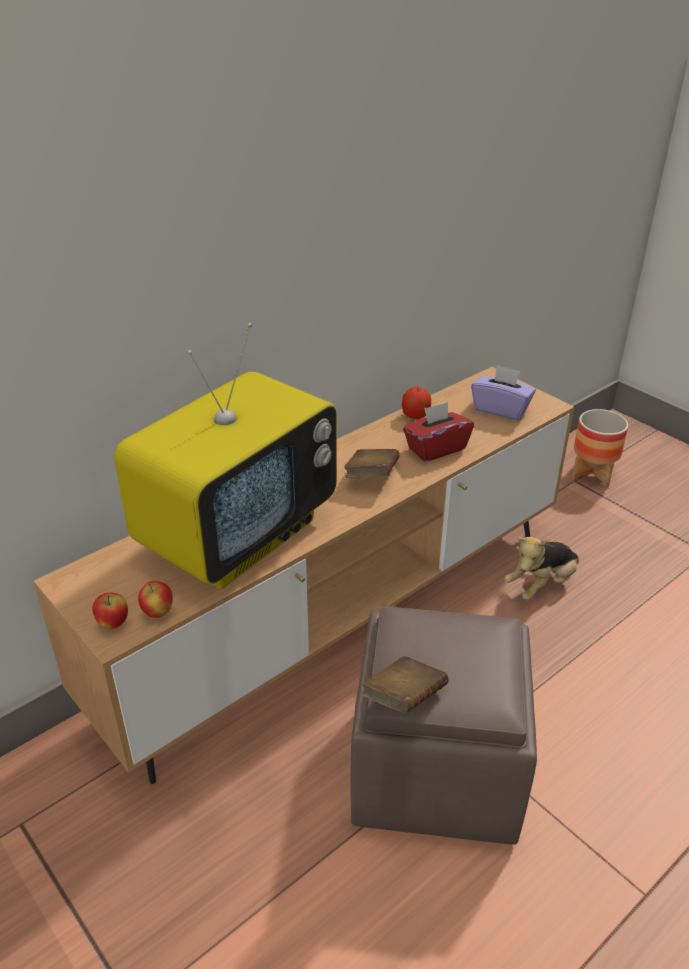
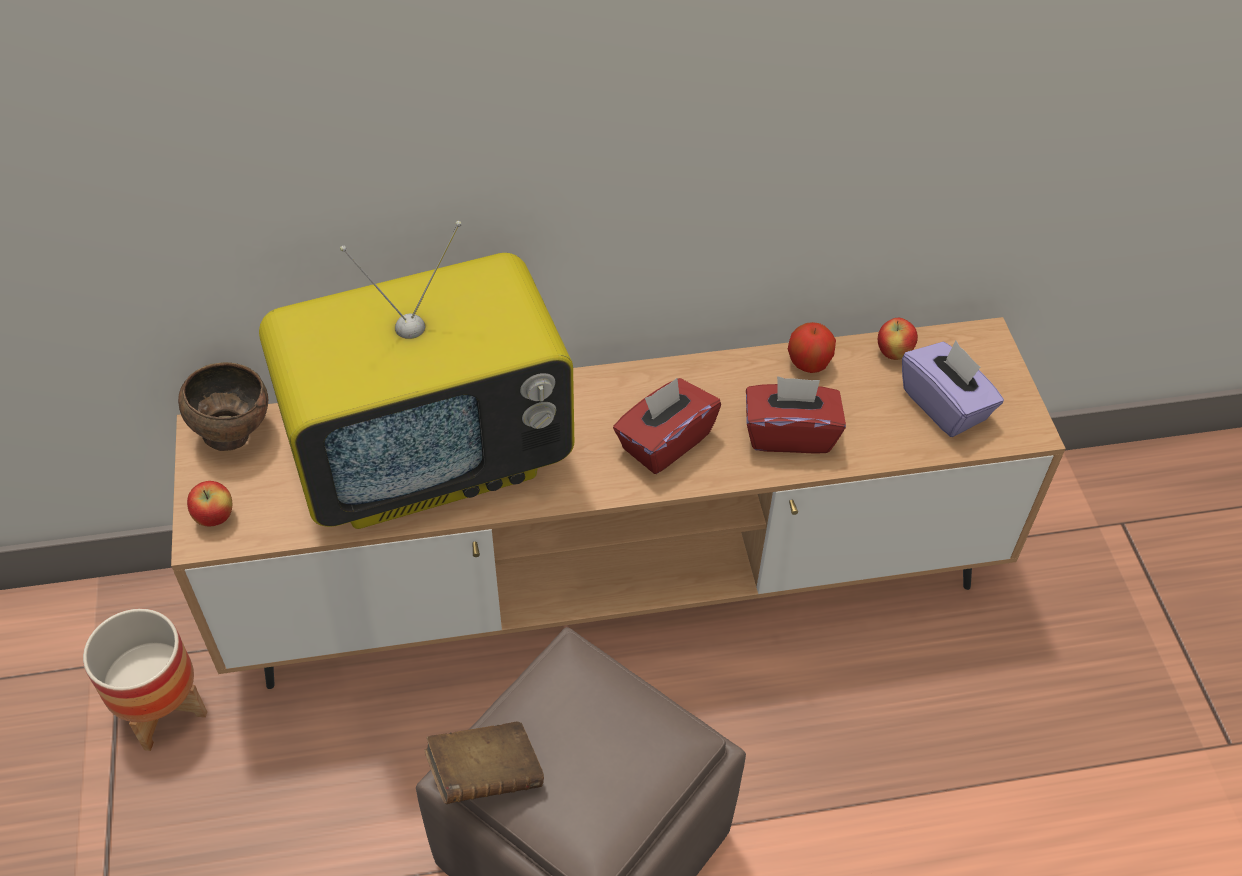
camera: 30 degrees right, 15 degrees up
(86, 574) = (233, 434): none -> brown bowl
(158, 612) = (269, 526): apple -> apple (893, 353)
(371, 476) = (664, 442): brown book -> red tissue box
(541, 585) = (925, 669): plush toy -> none
(592, 475) = (1158, 527): planter -> planter (162, 709)

